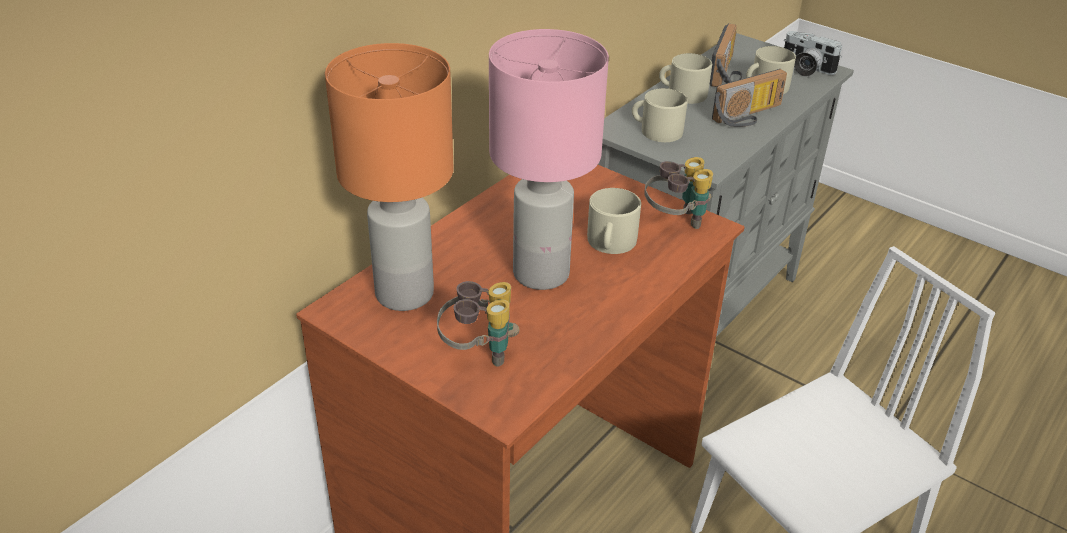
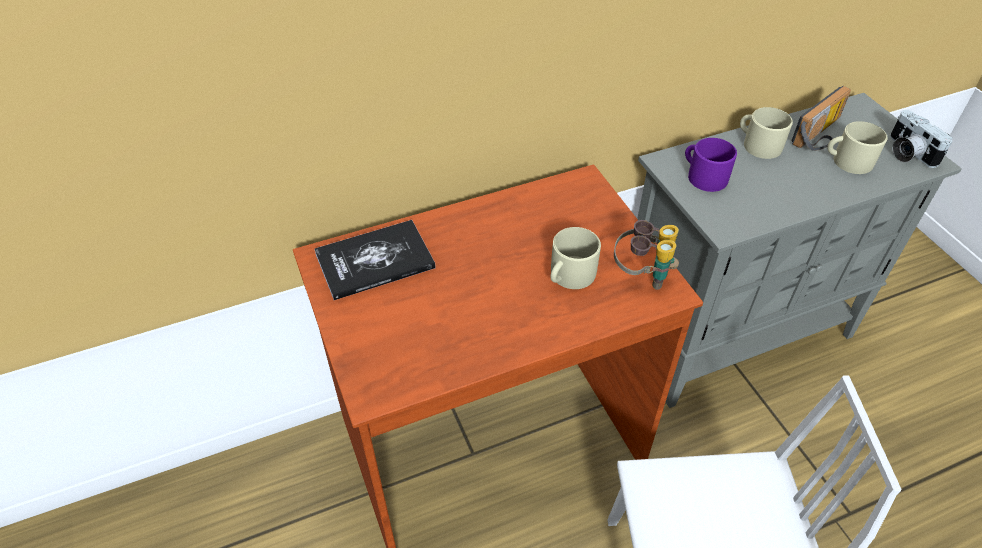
camera: 30 degrees right, 10 degrees up
(402, 294) = (375, 261): orange table lamp -> book
(478, 352) = (391, 335): binoculars -> none
(542, 273) = (492, 283): pink table lamp -> none
(656, 130) = (703, 176): beige mug -> purple mug
(749, 116) = (806, 188): radio -> none

